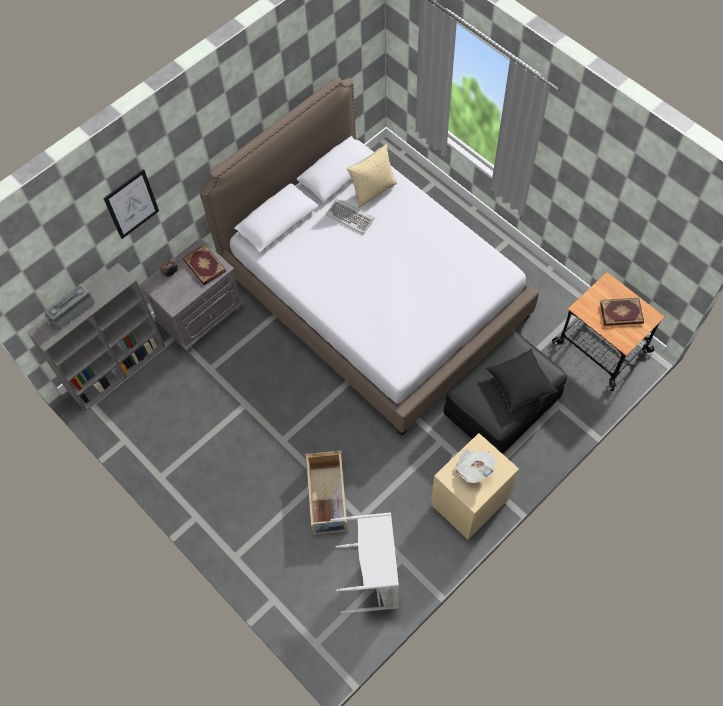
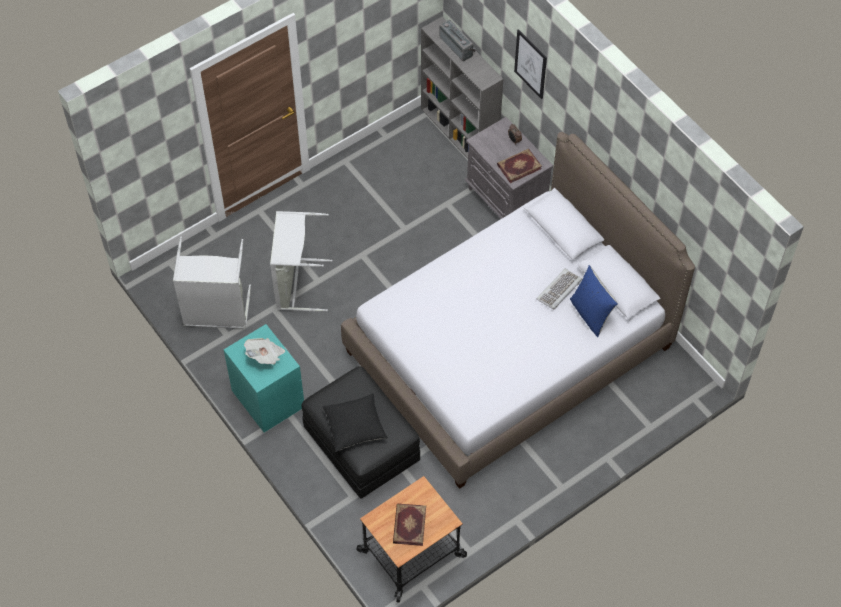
camera: 95 degrees right, 5 degrees down
(328, 499) = (296, 284): beige storage box -> grey laundry basket
(372, 190) = (591, 314): beige pillow -> blue pillow
(469, 501) = (268, 398): beige nightstand -> turquoise nightstand

